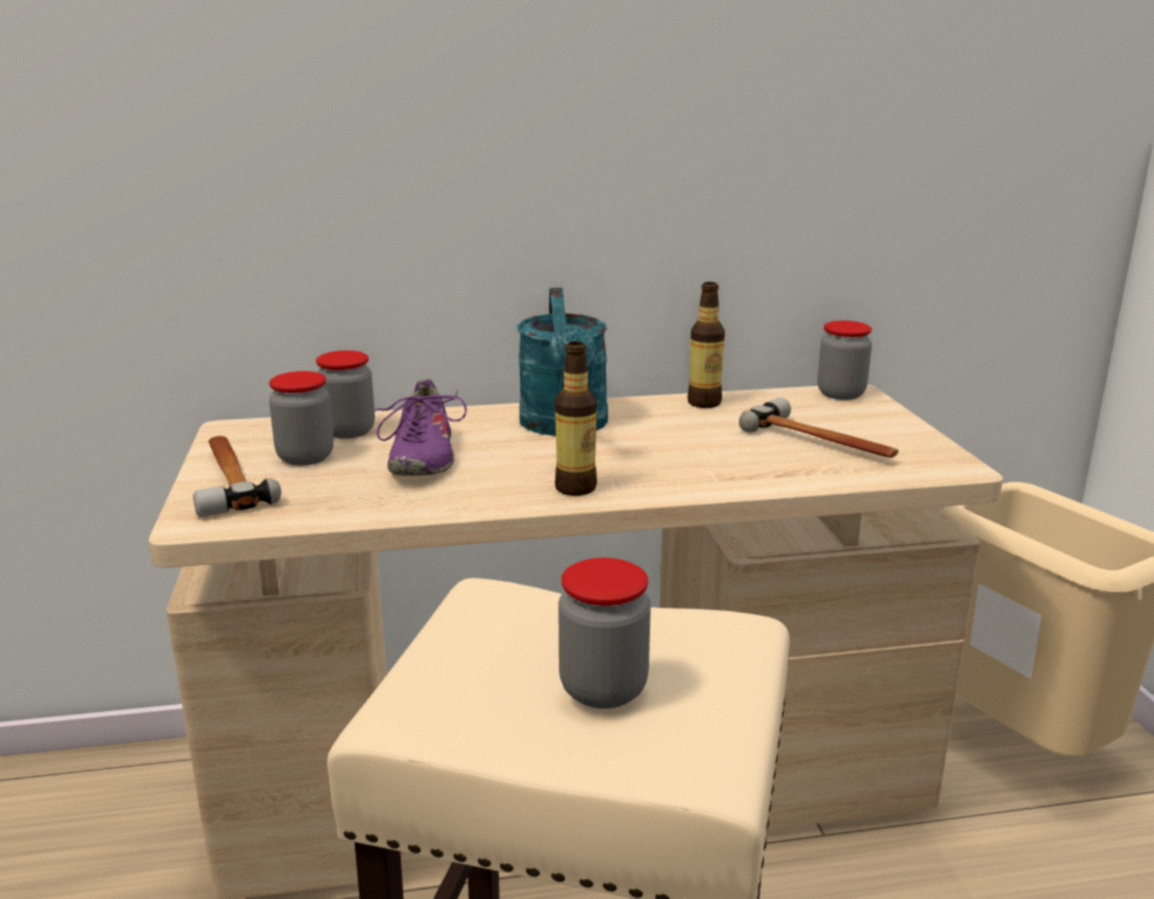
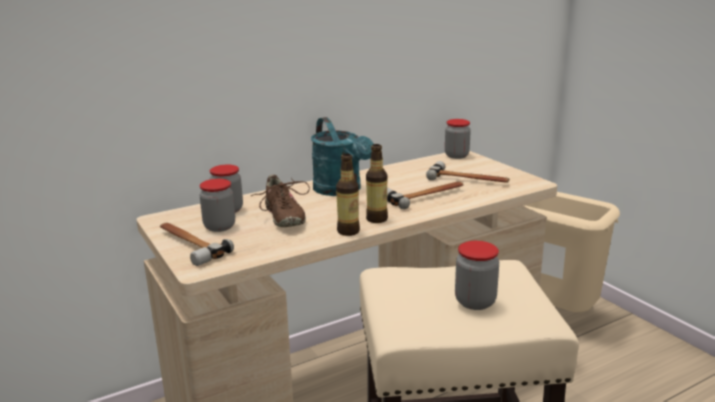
camera: 20 degrees left, 0 degrees up
(421, 458) = (283, 217): purple shoe -> brown shoe
(704, 403) = (397, 169): bottle -> bottle (348, 231)
(708, 461) = (426, 196): none -> hammer

